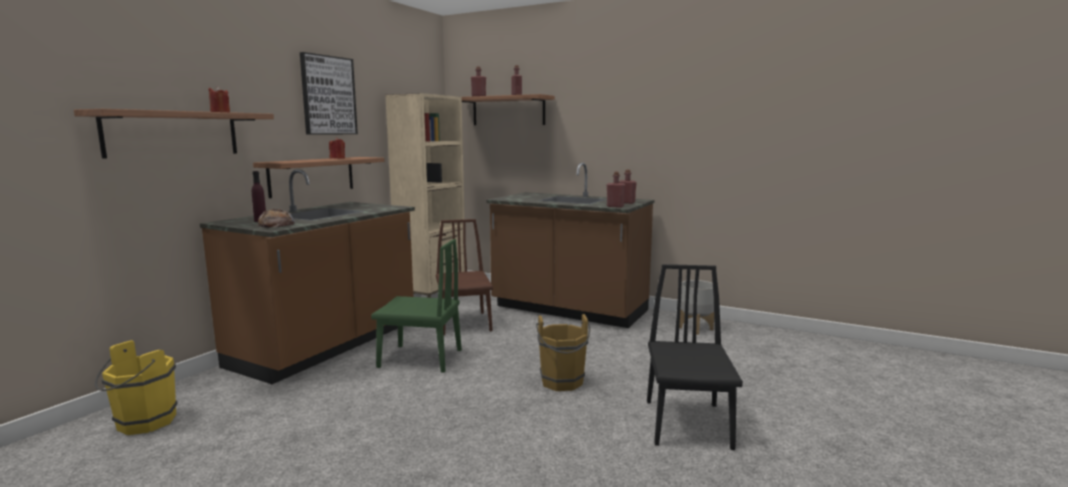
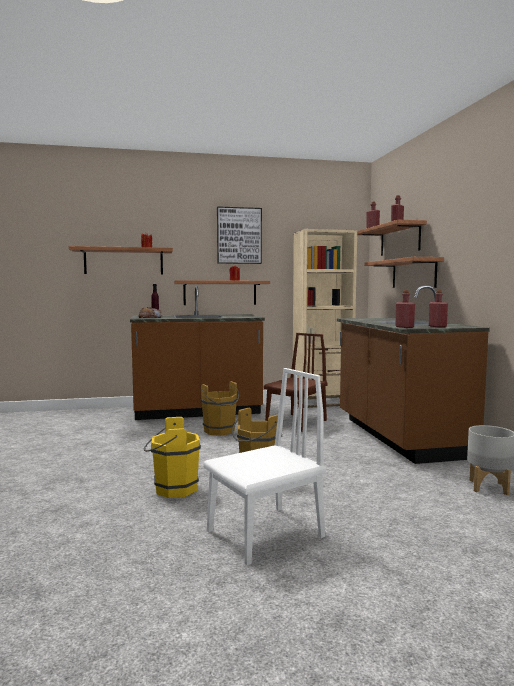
camera: 50 degrees right, 5 degrees down
(142, 424) = (66, 418): yellow bucket -> yellow bucket (172, 489)
(420, 358) = (220, 431): green chair -> brown bucket
(535, 148) = (413, 274): none -> shelf
(687, 423) = (265, 534): black chair -> white chair

